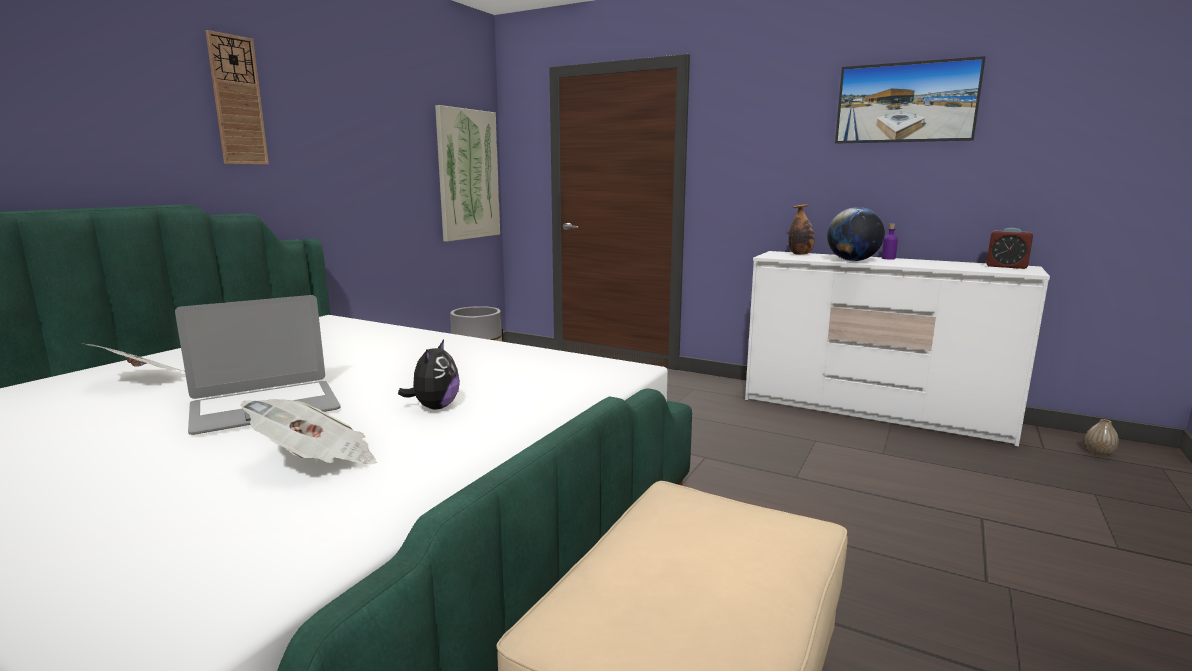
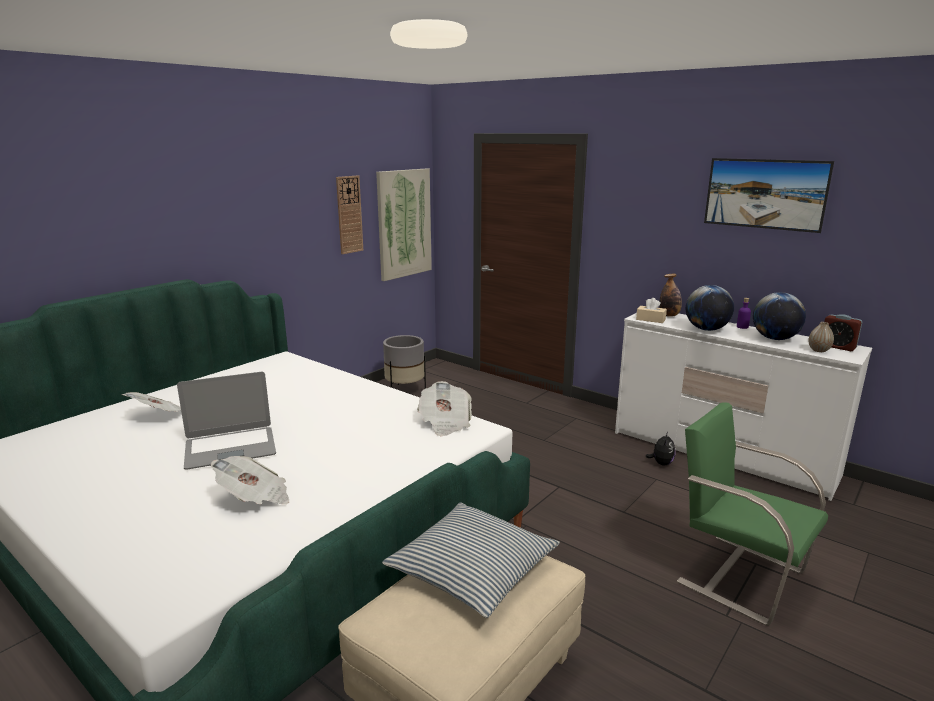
camera: 10 degrees right, 5 degrees up
(237, 101) = (222, 197): wall clock -> wall clock (349, 214)
(435, 407) = (336, 457): plush toy -> plush toy (661, 463)
(575, 365) = (445, 423): none -> newspaper
(687, 535) = (472, 569): none -> pillow
(783, 257) = (650, 319): none -> beige tissue box
(933, 264) = (775, 339): none -> globe
(971, 533) = (739, 575): none -> green chair
(1099, 452) = (902, 513): vase -> vase (818, 350)

